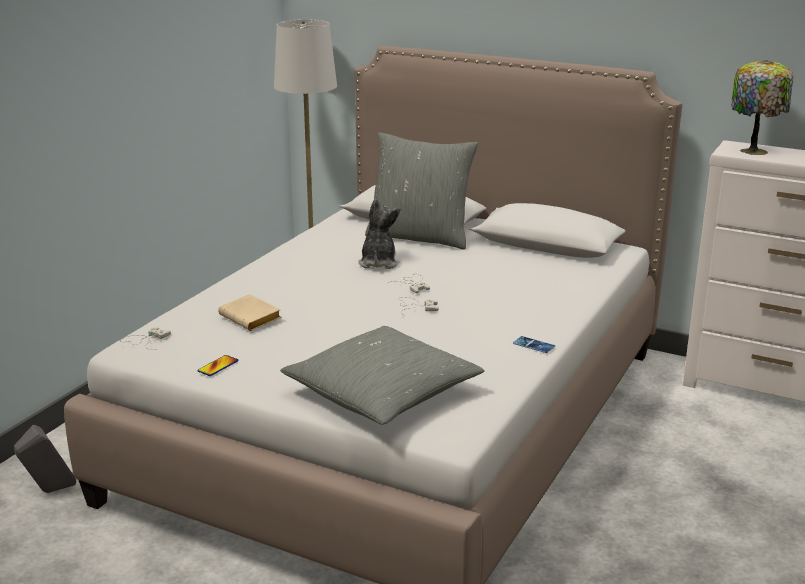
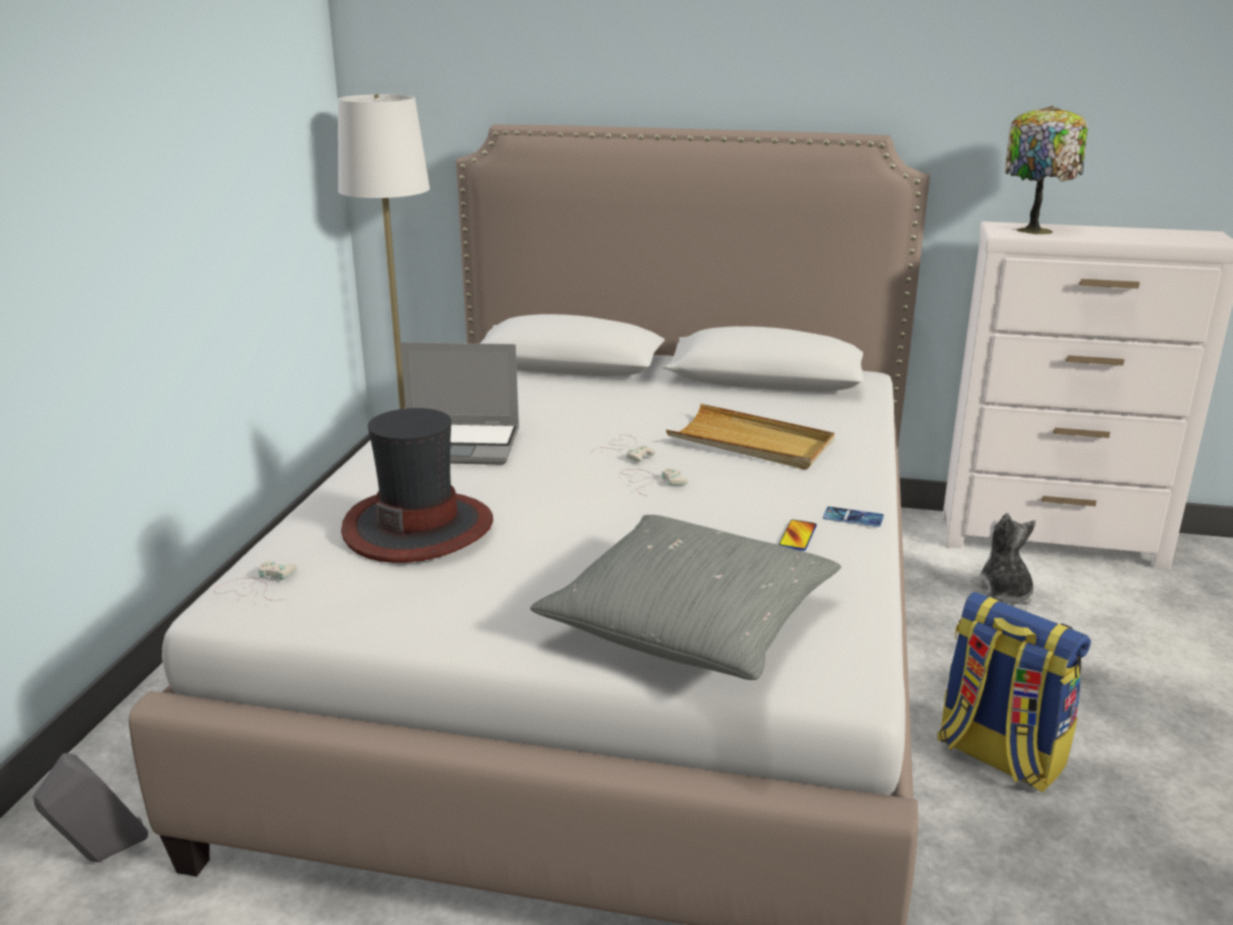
camera: 15 degrees left, 0 degrees up
(218, 366) = (402, 614): phone -> phone (797, 536)
(252, 318) = (418, 527): beige book -> hat
(305, 269) = (457, 445): none -> laptop
(378, 263) = (557, 425): plush toy -> plush toy (1002, 594)
(420, 237) = (592, 385): grey pillow -> none
(502, 288) = (751, 443): none -> beige tray
(627, 525) = (998, 756): none -> backpack

